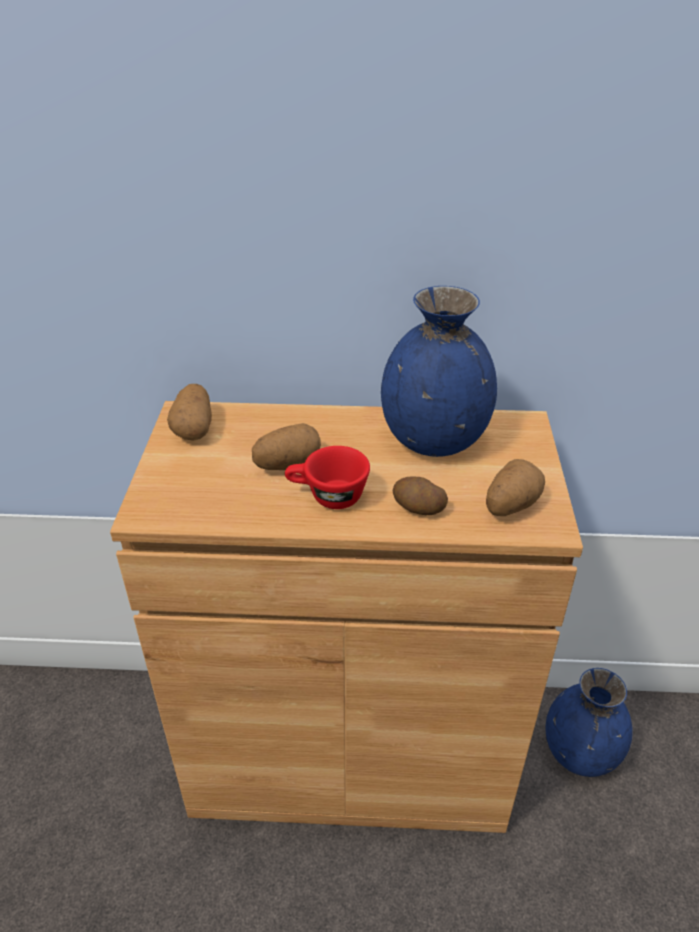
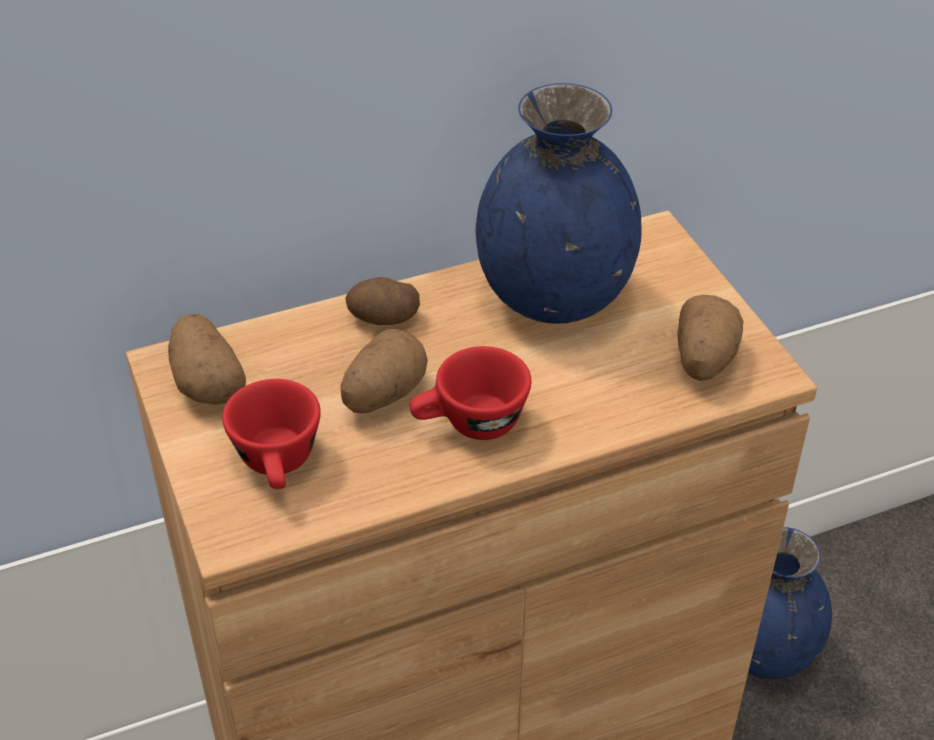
camera: 25 degrees left, 5 degrees up
(199, 484) = (279, 465): none -> red cup
(418, 508) = (596, 402): potato -> potato (383, 318)

